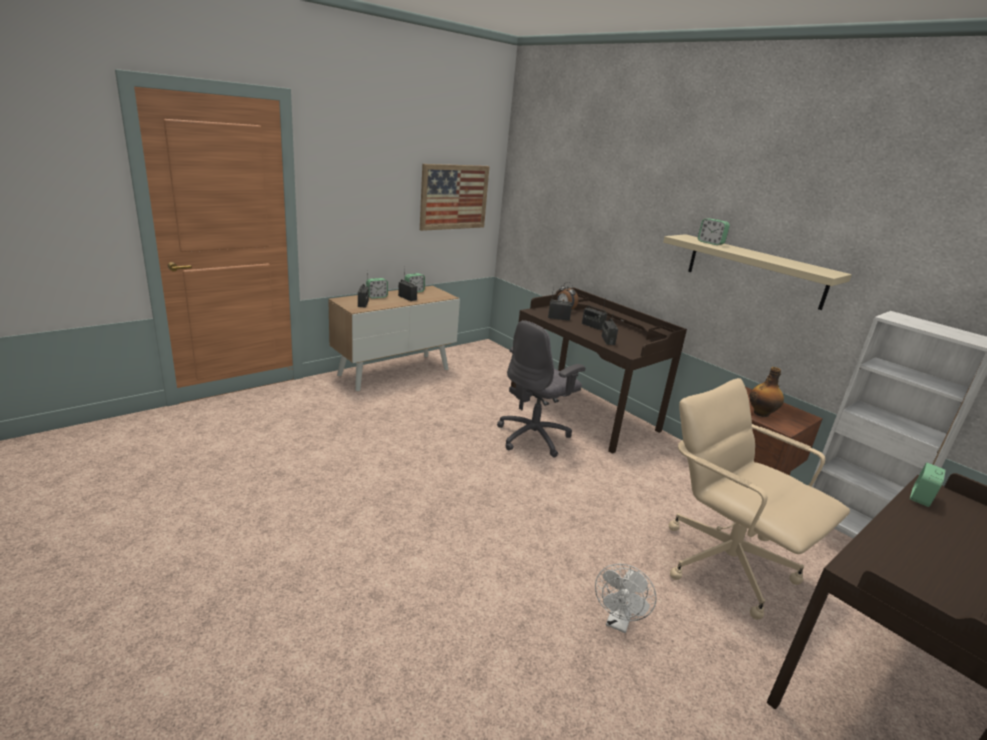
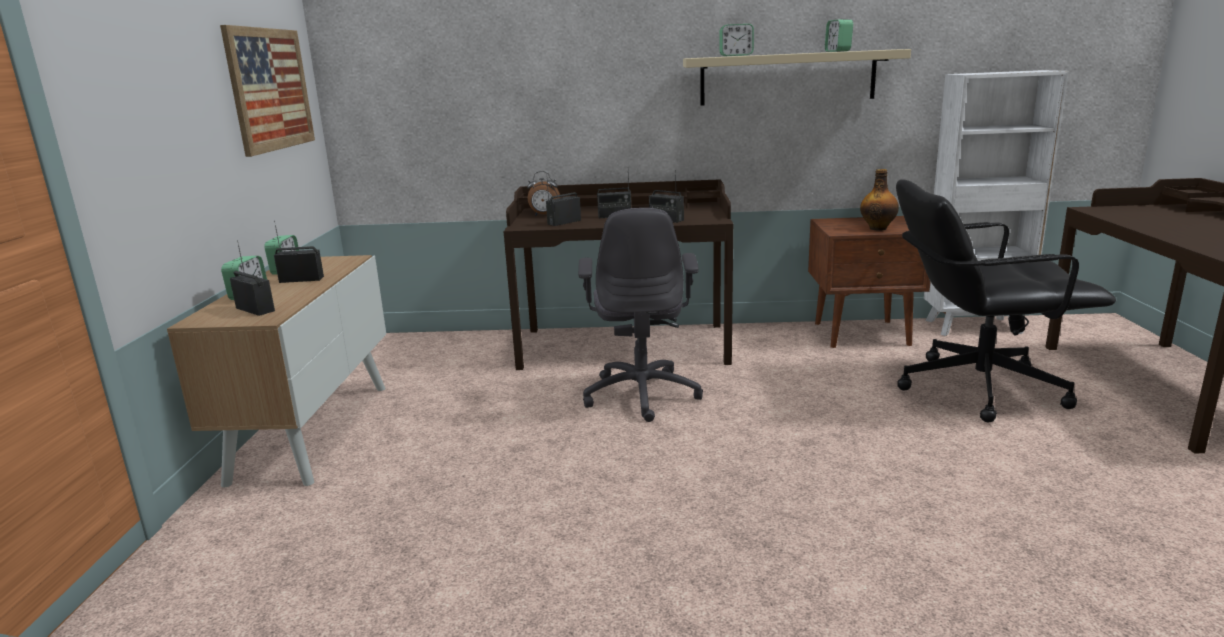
camera: 45 degrees left, 5 degrees down
(618, 622) = (1048, 483): white fan -> none
(725, 563) = (977, 388): beige office chair -> black office chair
(920, 498) = (1111, 215): alarm clock -> alarm clock (837, 51)

